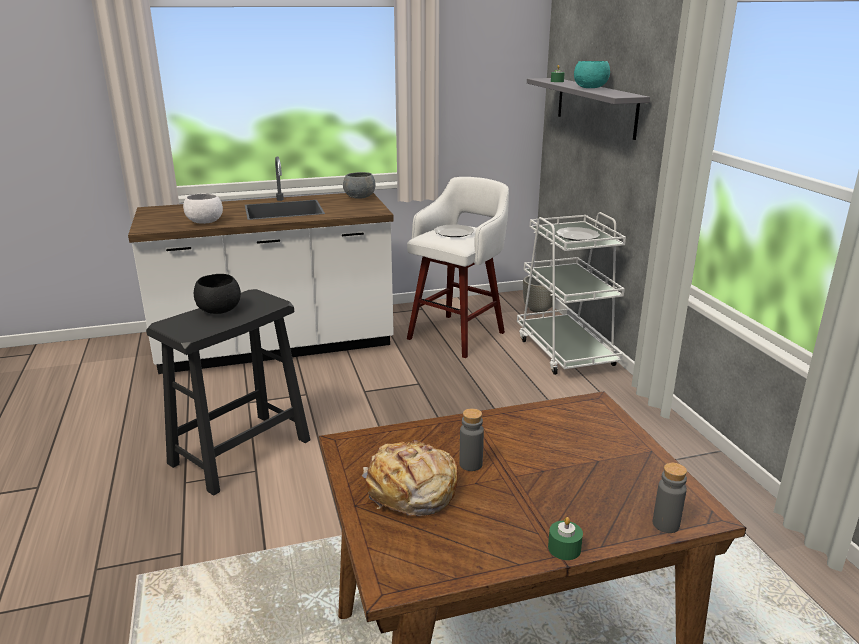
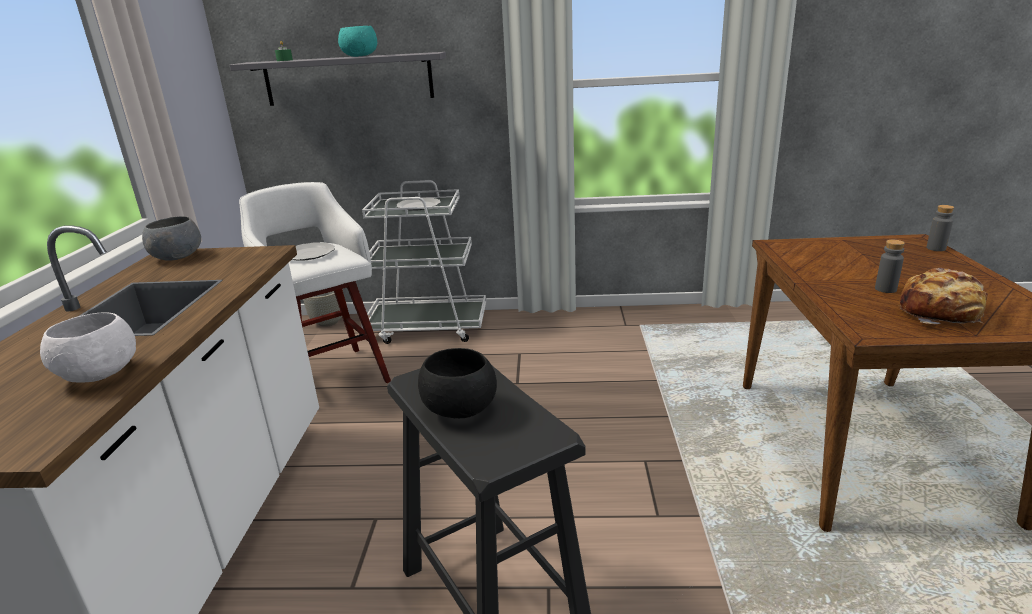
camera: 70 degrees left, 0 degrees up
(564, 548) = (984, 274): green candle -> none

